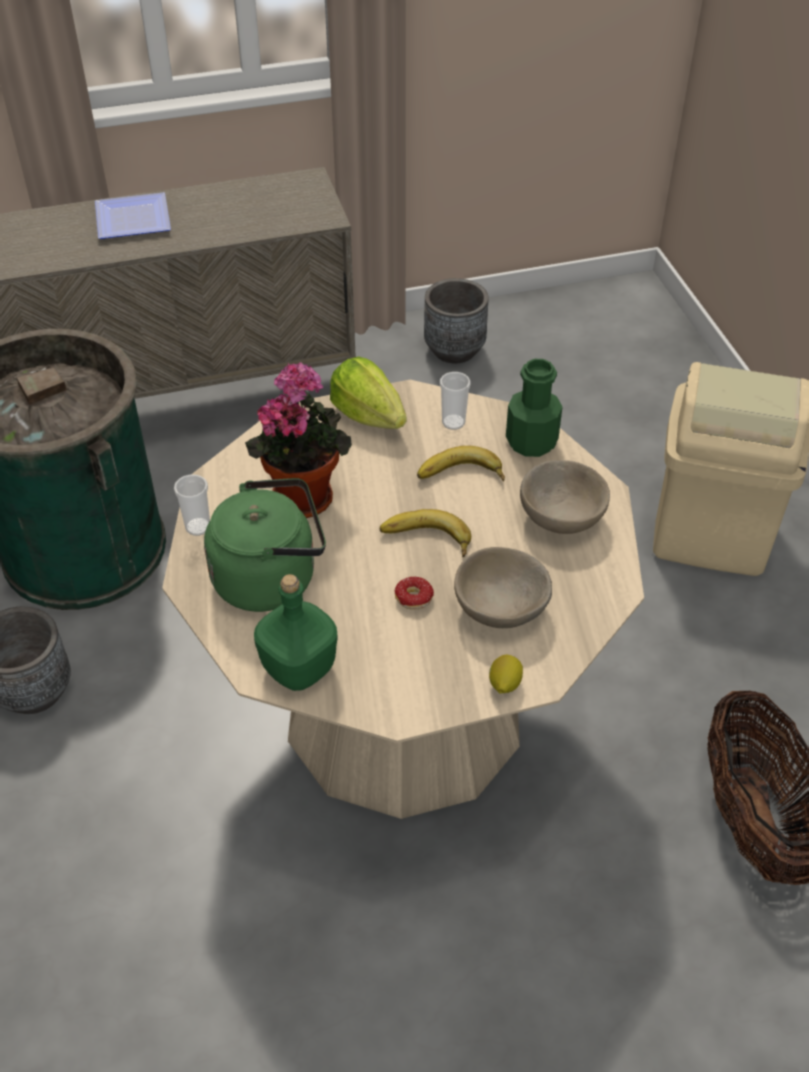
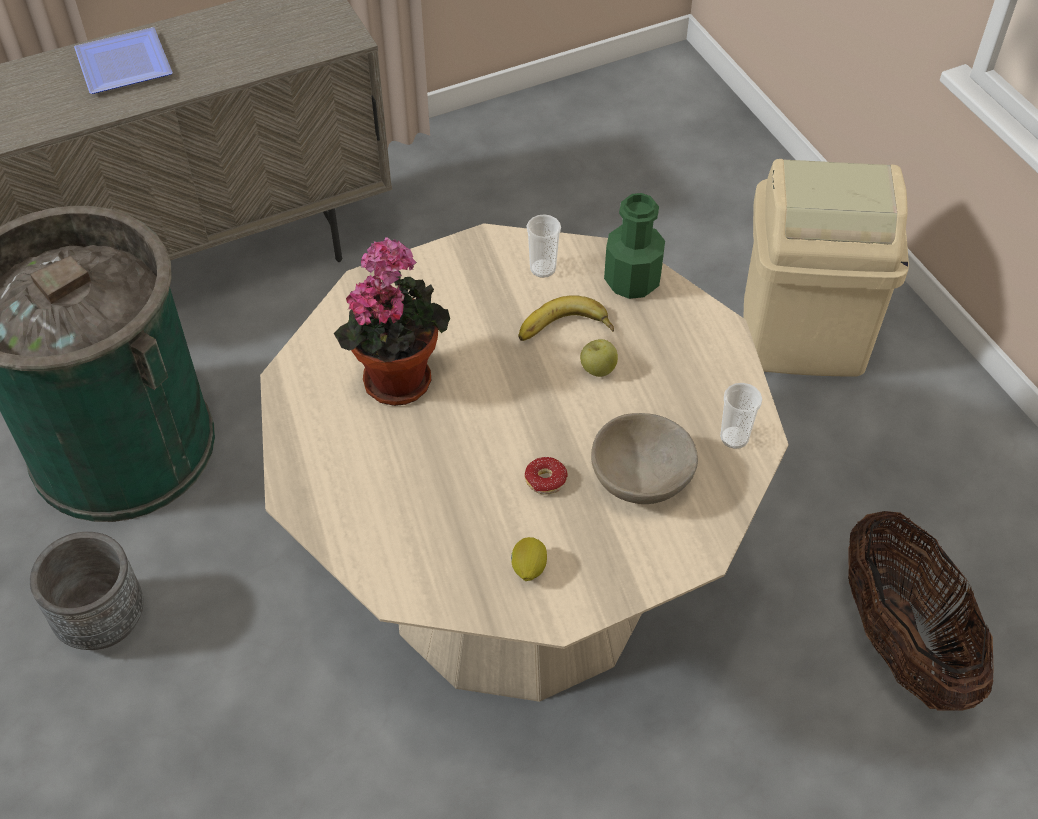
camera: 10 degrees left, 5 degrees up
(198, 527) = (288, 430): cup -> cup (734, 438)
(271, 577) = (384, 479): green kettle -> none
(300, 667) = (440, 579): green bottle -> none
(368, 415) = (447, 272): lettuce -> none
(425, 541) = (543, 412): banana -> none
(454, 350) = (489, 158): grey planter -> none
(483, 511) = (598, 369): none -> apple
(504, 684) = (663, 565): lemon -> lemon (528, 568)
(562, 517) = (683, 365): beige bowl -> none

